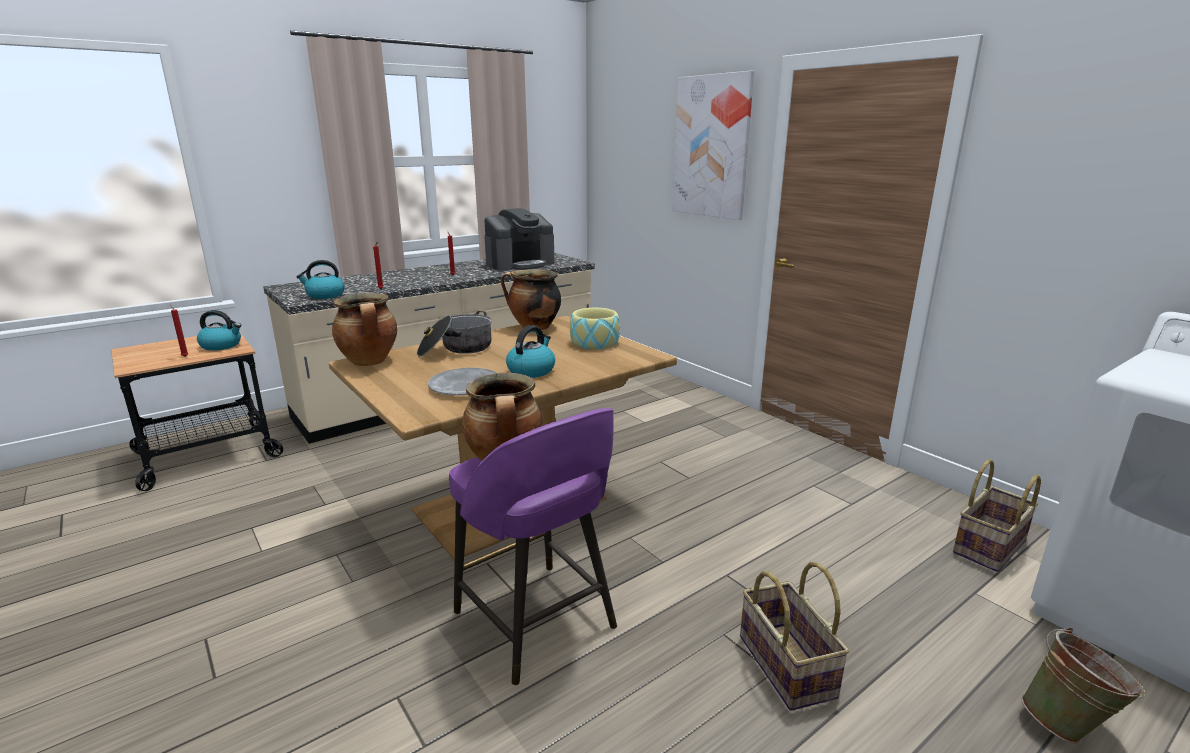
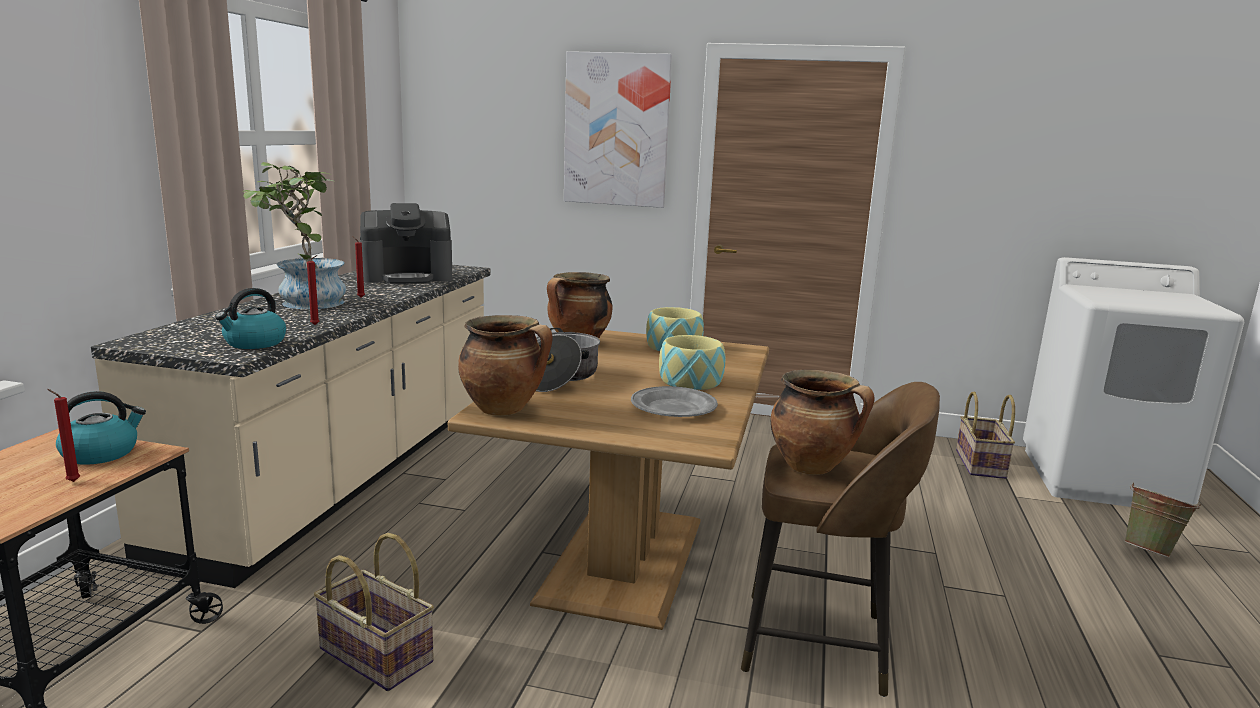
camera: 40 degrees left, 5 degrees down
(415, 274) = (303, 302): none -> potted plant
(520, 264) = (408, 276): coffee machine -> coffee machine turned 60 degrees clockwise
(531, 370) = (690, 381): kettle -> bowl
(537, 622) = (820, 643): purple stool -> brown stool
(784, 665) = (1003, 588): basket -> basket (374, 656)

